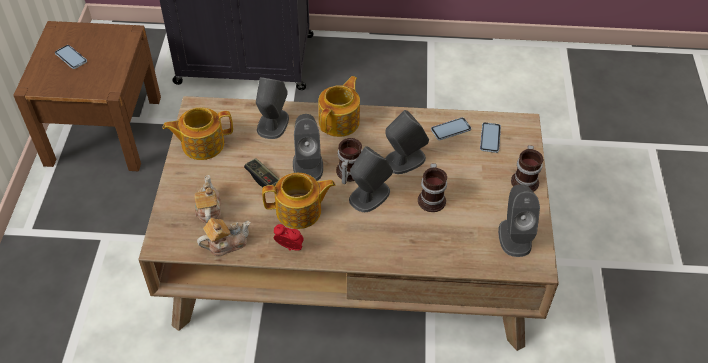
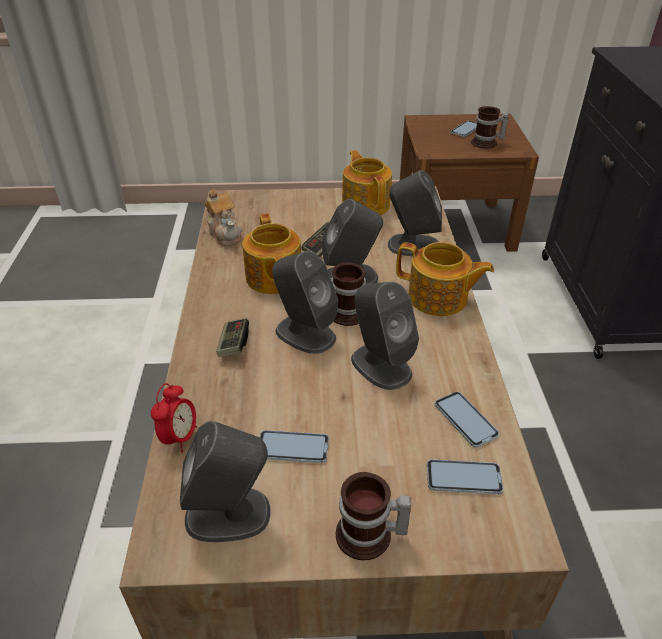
camera: 85 degrees right, 10 degrees down
(208, 210) = (272, 218): teapot -> none
(290, 248) = (216, 275): alarm clock -> alarm clock (180, 437)
(376, 236) = (233, 344): none -> game controller
(433, 198) = (307, 401): mug -> mug (487, 143)
(469, 207) = (293, 448): none -> phone

